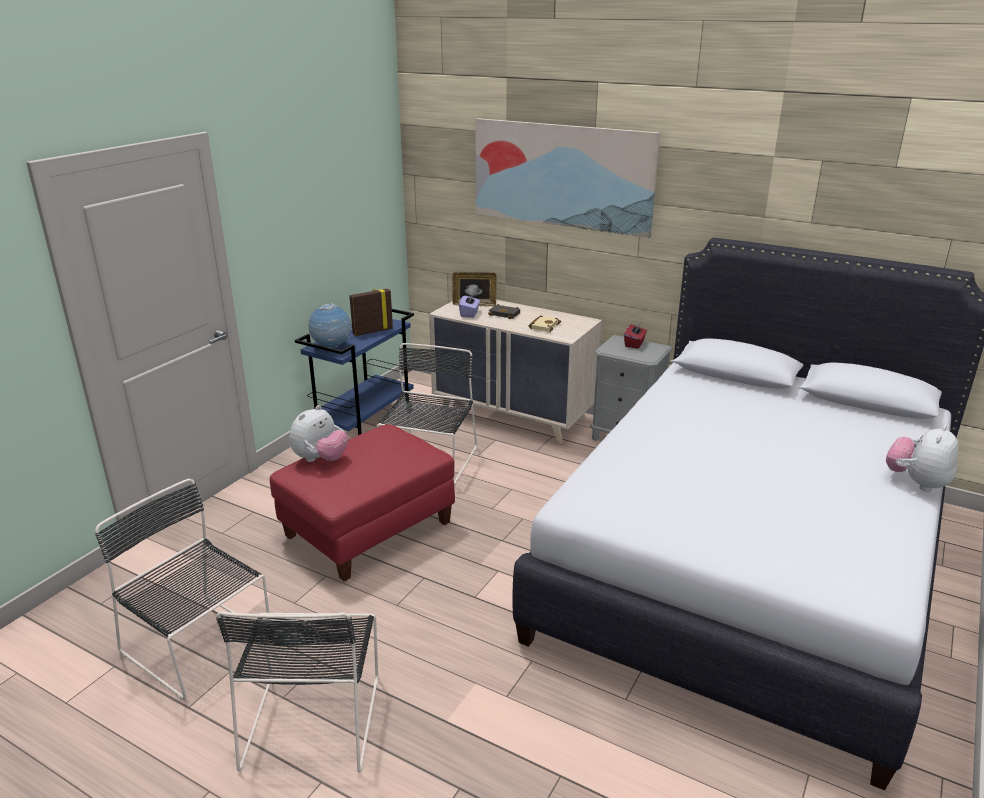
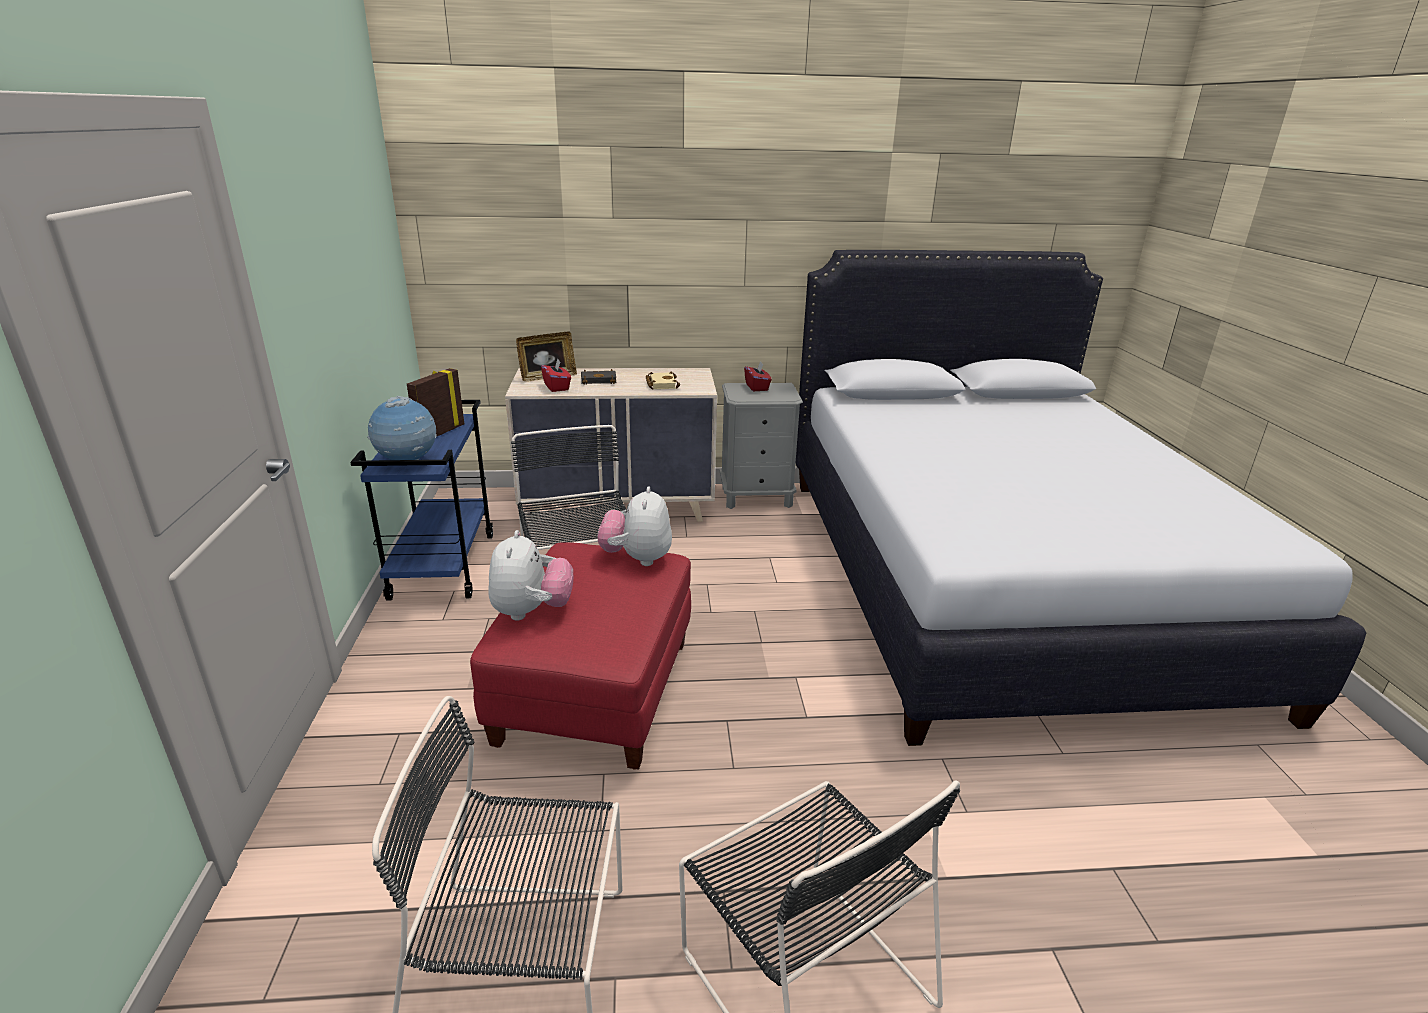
camera: 35 degrees left, 0 degrees up
(469, 314) = (557, 387): purple tissue box -> red tissue box
(562, 176) = (643, 195): picture -> none
(916, 483) = (1152, 445): plush toy -> plush toy (637, 558)

